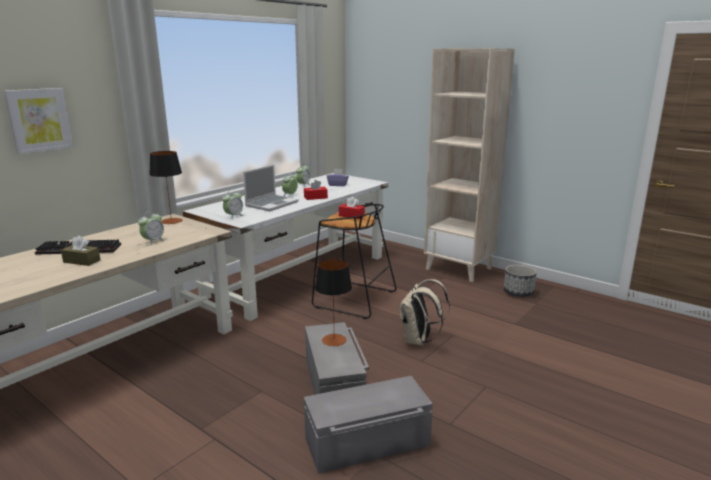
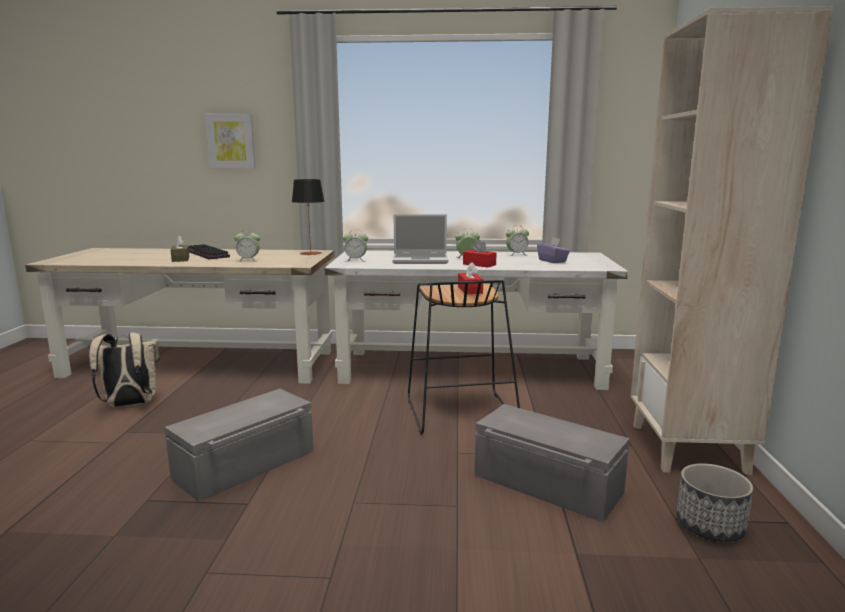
camera: 55 degrees right, 5 degrees down
(334, 340) = (259, 409): table lamp -> none
(368, 443) = (134, 523): grey storage box -> grey storage box (546, 485)
(419, 341) = (407, 484): beige backpack -> beige backpack (129, 405)

